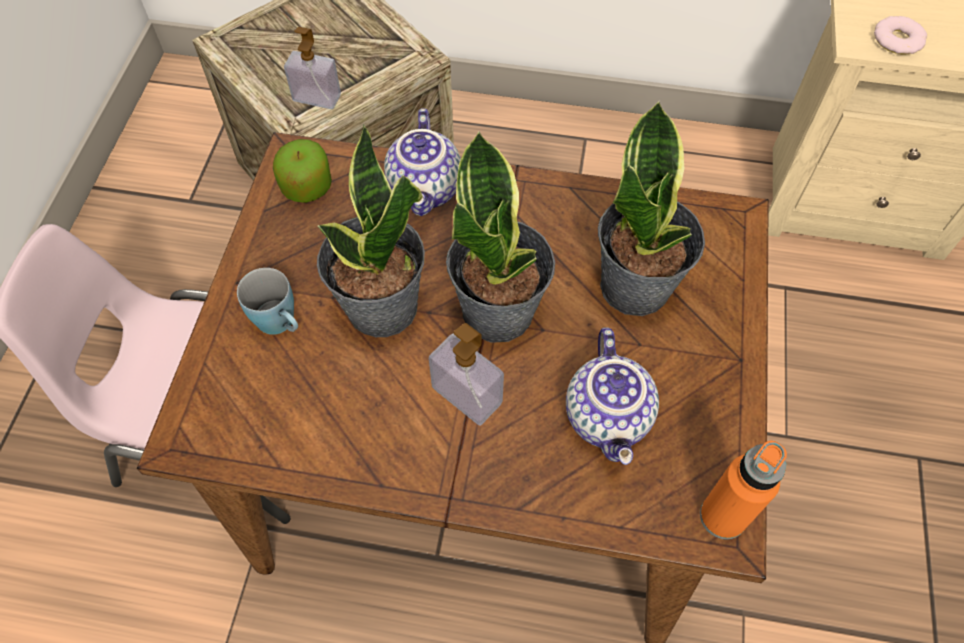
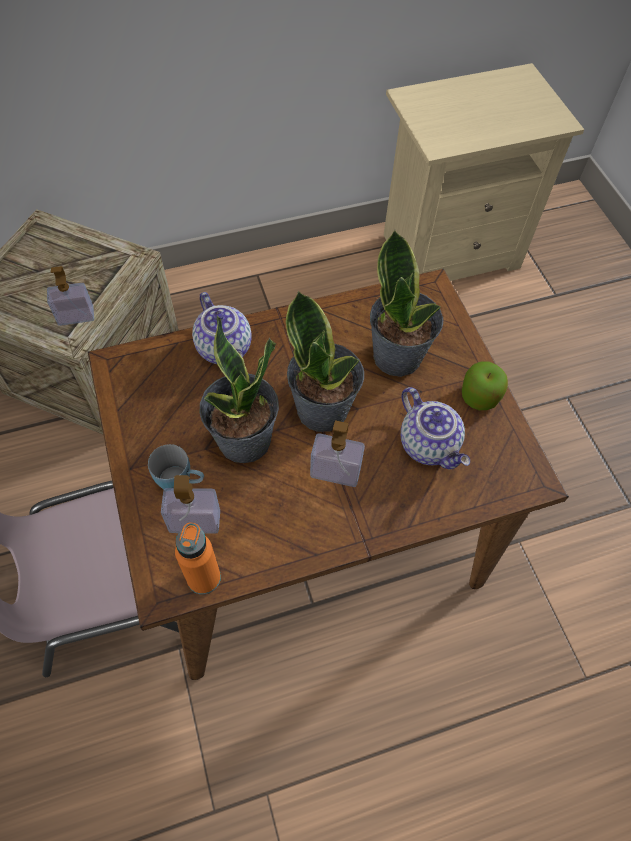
camera: 30 degrees left, 0 degrees up
(268, 376) = (195, 521): none -> soap dispenser
(307, 187) = (139, 381): apple -> apple (479, 396)
(722, 516) = (526, 472): orange bottle -> orange bottle (204, 578)
(897, 40) = (458, 138): donut -> none

